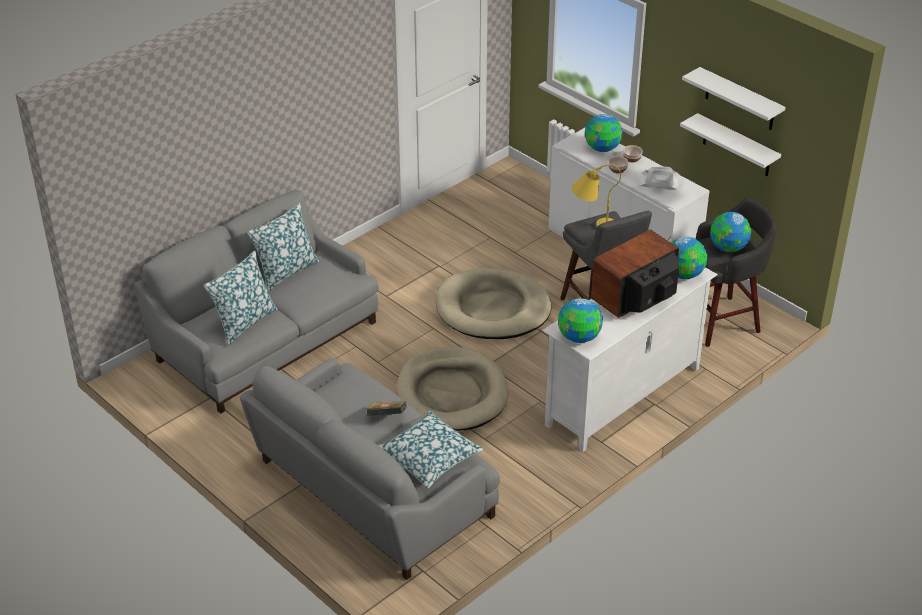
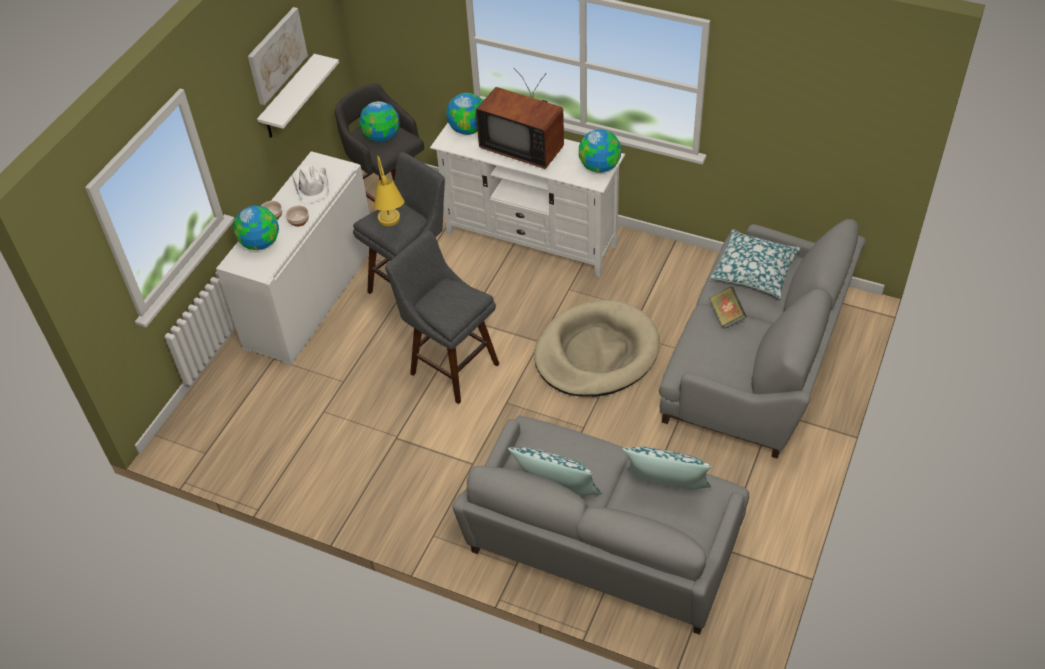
camera: 110 degrees left, 10 degrees up
(492, 309) = (451, 366): beige dog bed -> grey stool
(740, 100) = (276, 55): white shelf -> picture

